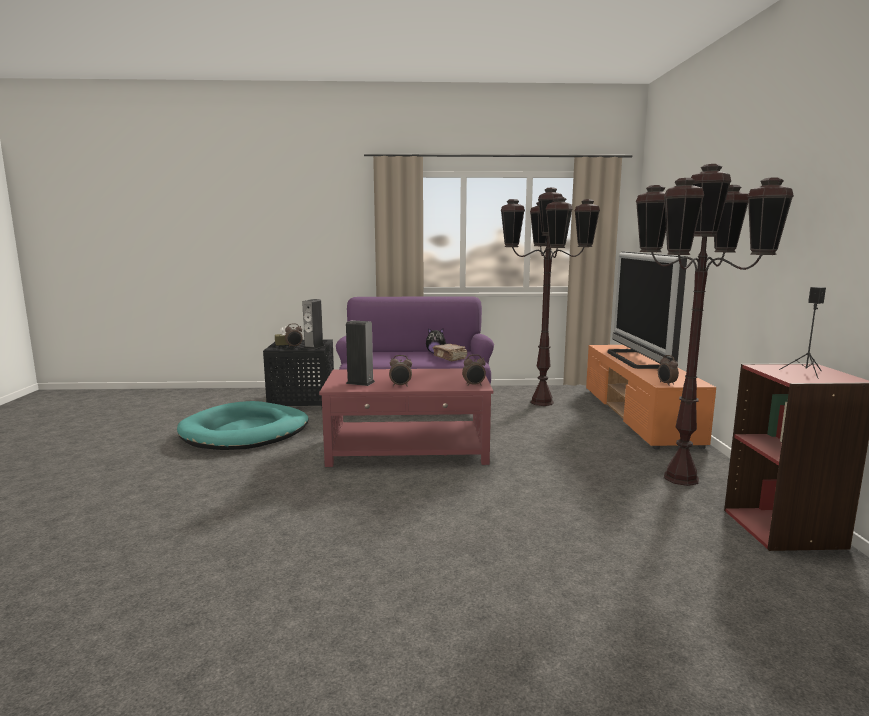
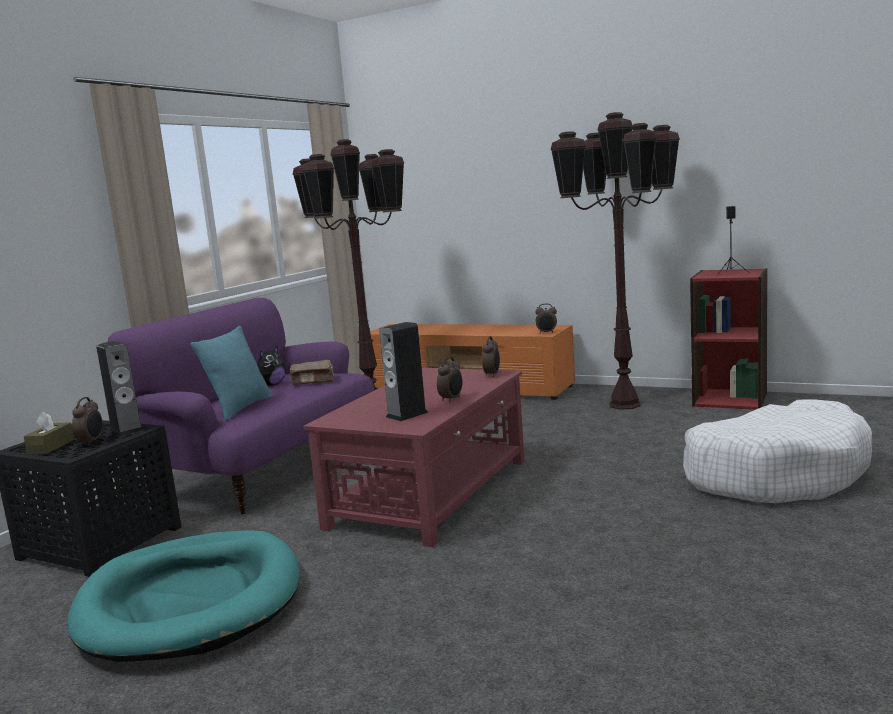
camera: 60 degrees left, 0 degrees up
(383, 357) = (240, 408): none -> turquoise pillow
(556, 576) = (775, 474): none -> white dog bed
(636, 359) = (451, 329): television -> none

